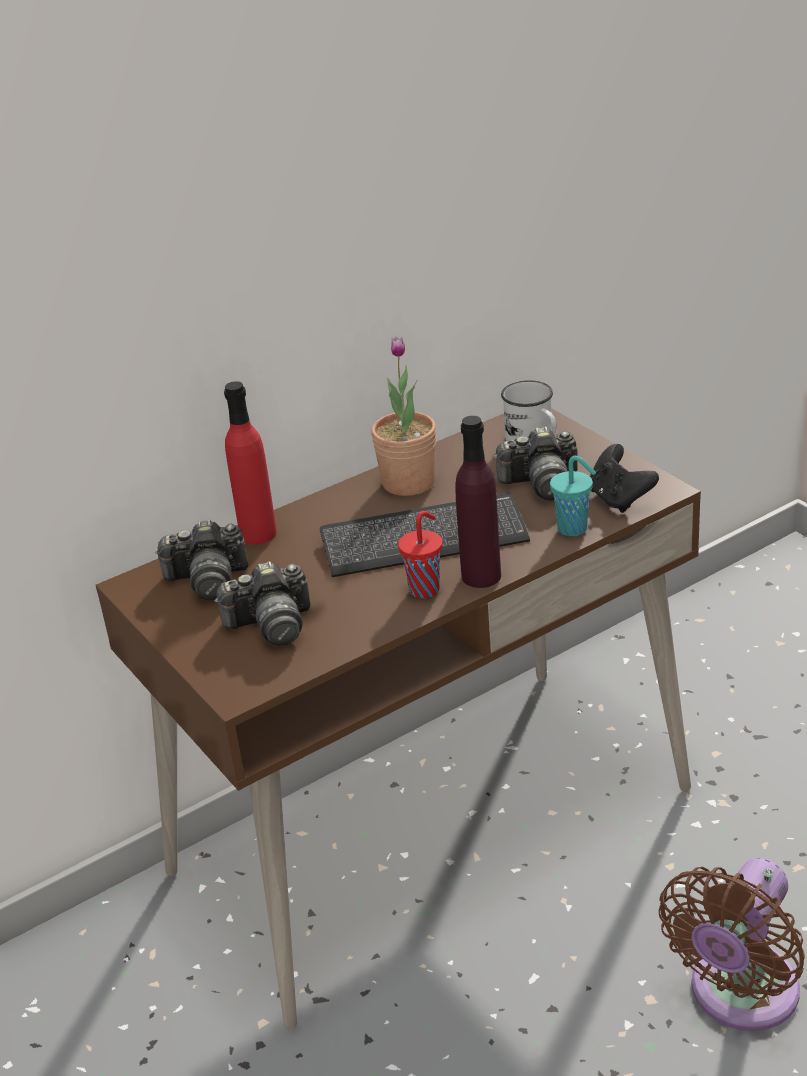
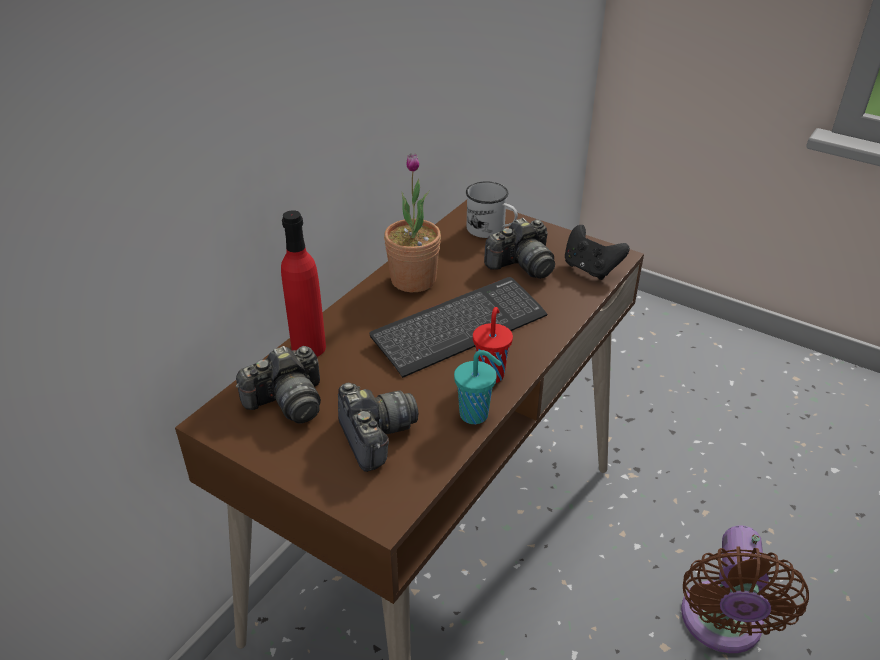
camera: 25 degrees left, 5 degrees up
(271, 625) = (375, 436): camera -> camera turned 75 degrees counterclockwise
(481, 576) = (529, 353): purple bottle -> none
(574, 529) = (574, 299): turquoise cup -> turquoise cup (476, 415)

